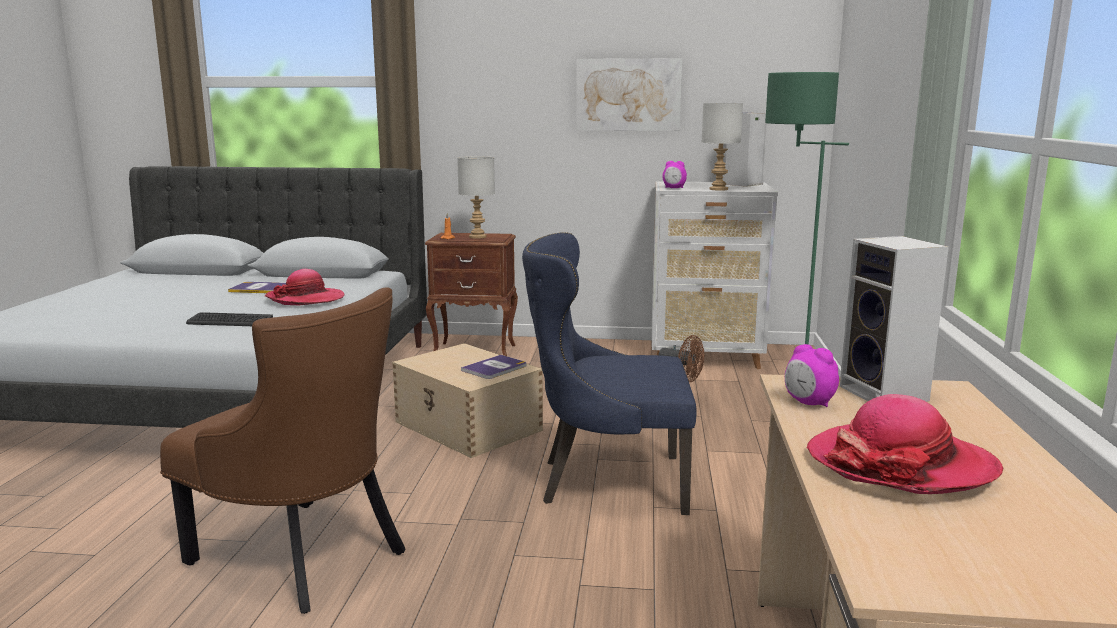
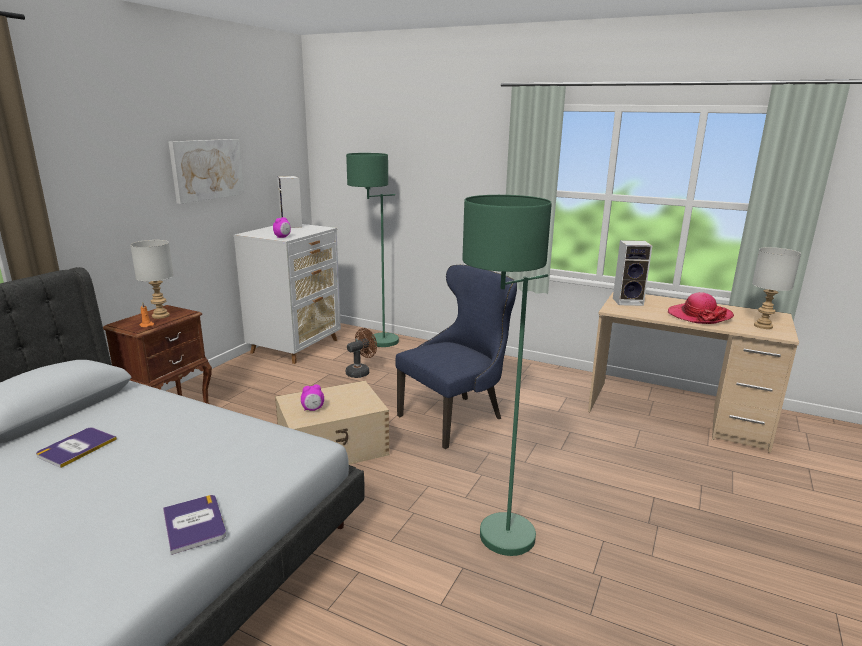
camera: 70 degrees left, 5 degrees up
(229, 321) = (213, 467): keyboard -> none
(297, 555) = (494, 543): brown chair -> green floor lamp
(306, 299) = (173, 423): hat -> none
(495, 368) = (349, 394): book -> book (194, 524)
(607, 482) = (455, 418): blue chair -> blue chair turned 150 degrees counterclockwise
(719, 189) = (306, 232): grey table lamp -> grey table lamp (763, 326)
(808, 403) = (637, 312): alarm clock -> alarm clock (313, 409)

